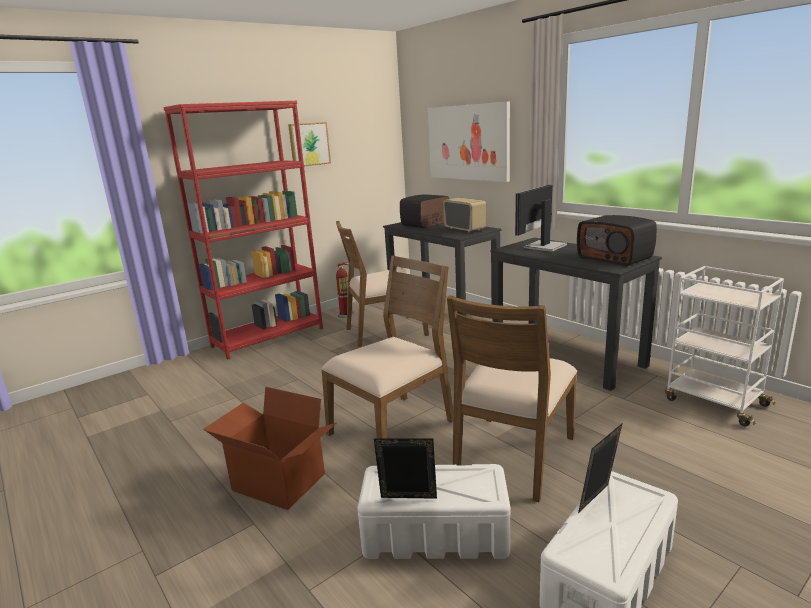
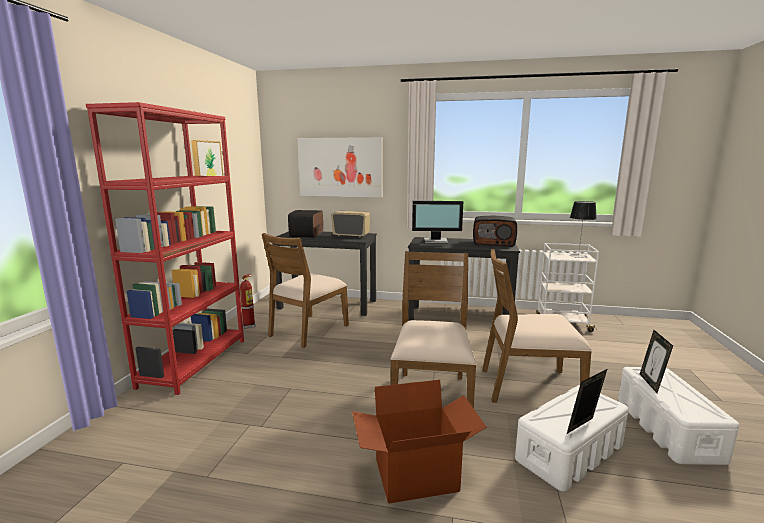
camera: 40 degrees left, 5 degrees down
(512, 456) = (528, 386): brown chair -> brown chair turned 105 degrees clockwise
(543, 246) = (436, 241): monitor -> monitor turned 90 degrees counterclockwise
(746, 295) = (578, 256): none -> table lamp

